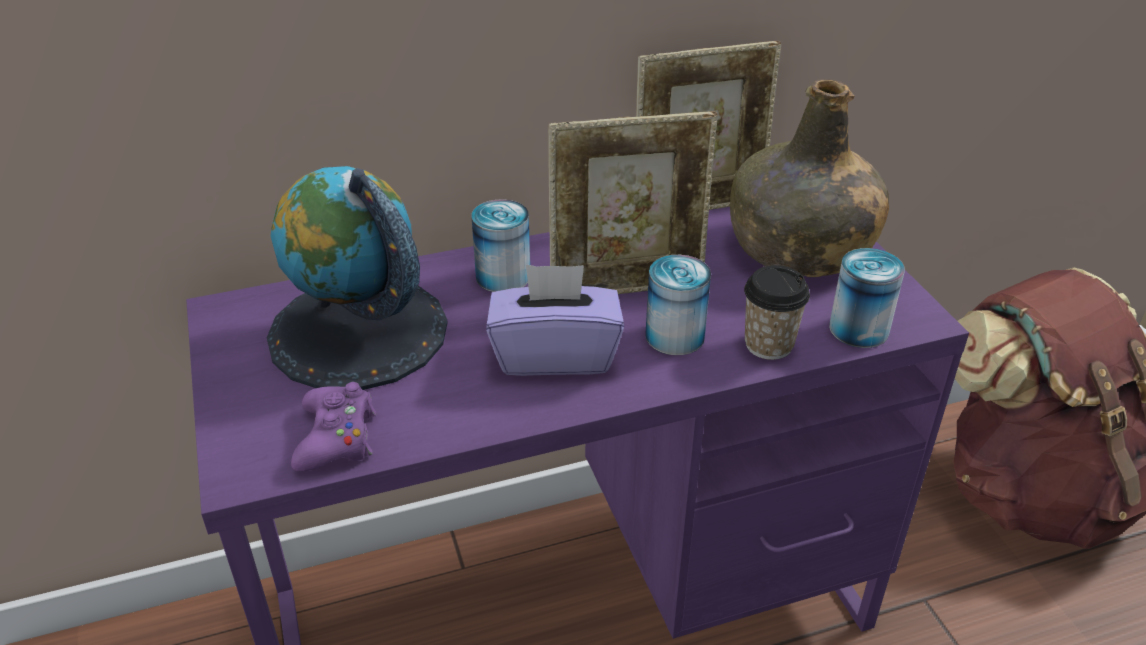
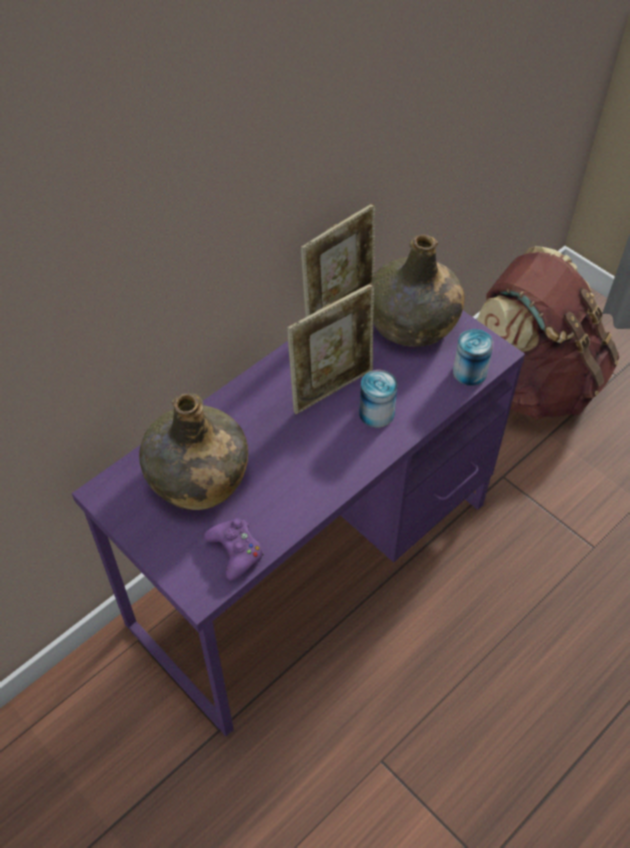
camera: 25 degrees left, 15 degrees up
(357, 332) = (197, 477): globe -> green bottle
(503, 276) = (255, 405): can -> none
(555, 354) = (319, 450): purple tissue box -> none
(768, 344) = (428, 400): cup -> none

